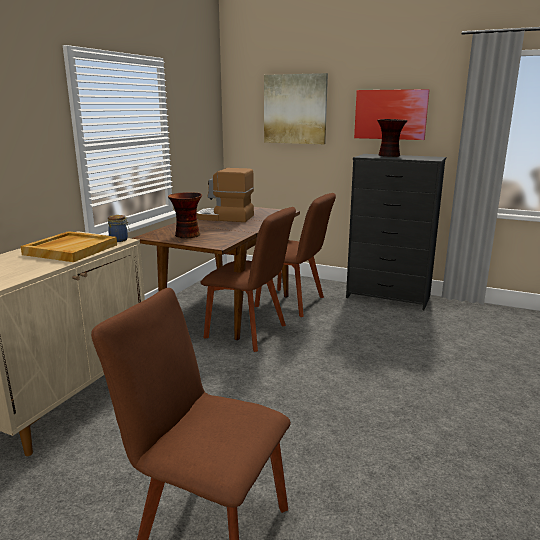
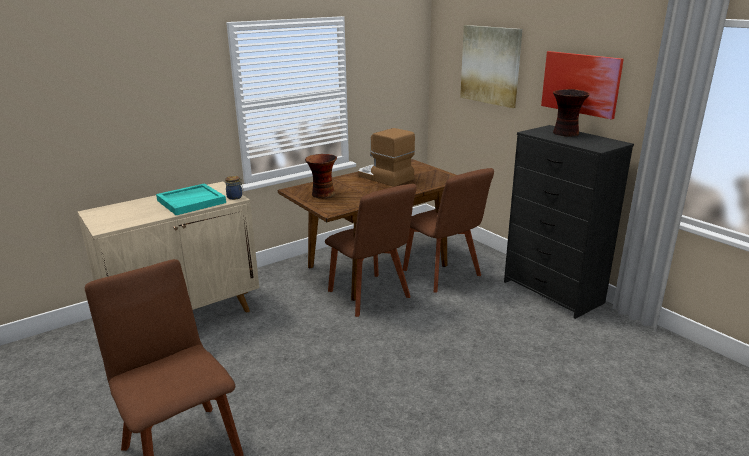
camera: 30 degrees right, 5 degrees up
(71, 249) = (191, 201): beige tray -> turquoise tray

